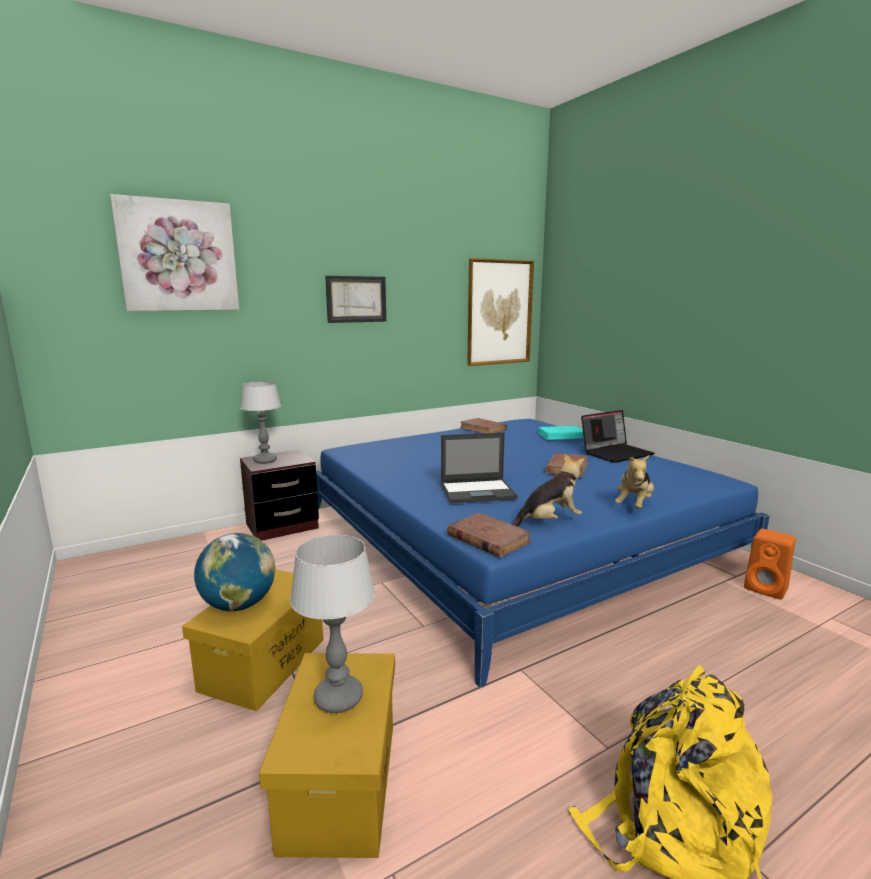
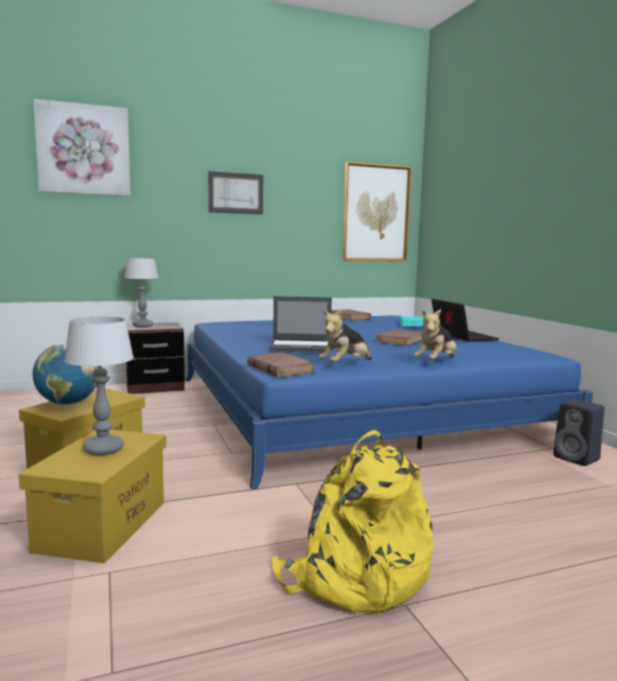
camera: 10 degrees right, 5 degrees down
(549, 521) = (345, 365): plush toy -> plush toy turned 150 degrees clockwise
(616, 453) = (462, 337): laptop -> laptop turned 90 degrees counterclockwise
(767, 589) = (577, 458): orange speaker -> black speaker

